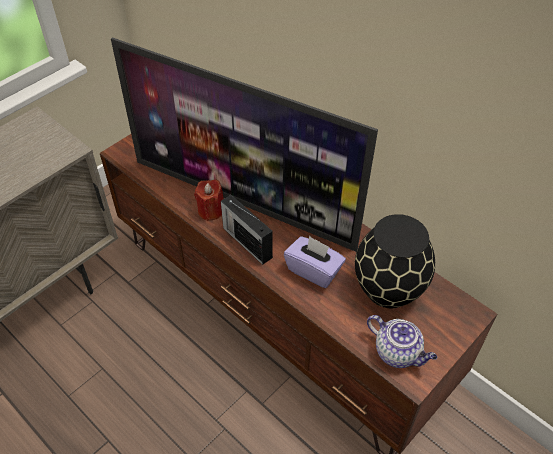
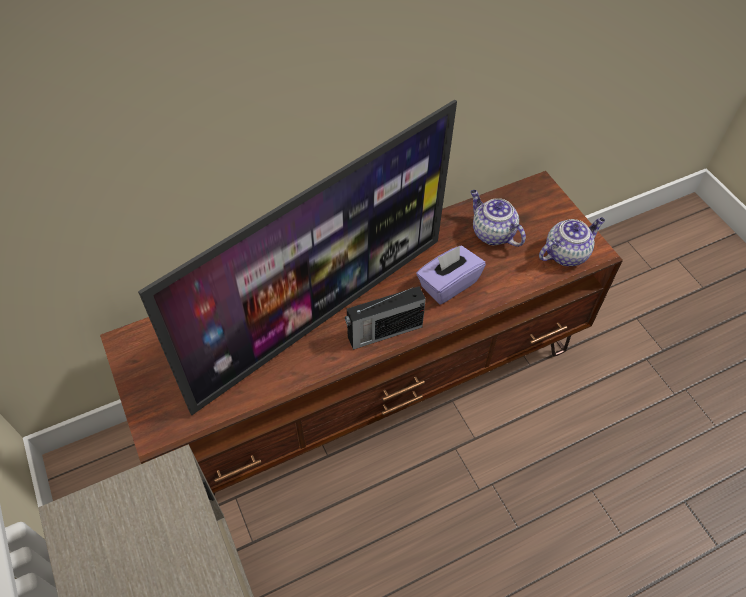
camera: 70 degrees left, 5 degrees up
(211, 210) = (319, 354): red candle -> none
(388, 288) = (491, 233): black vase -> teapot

